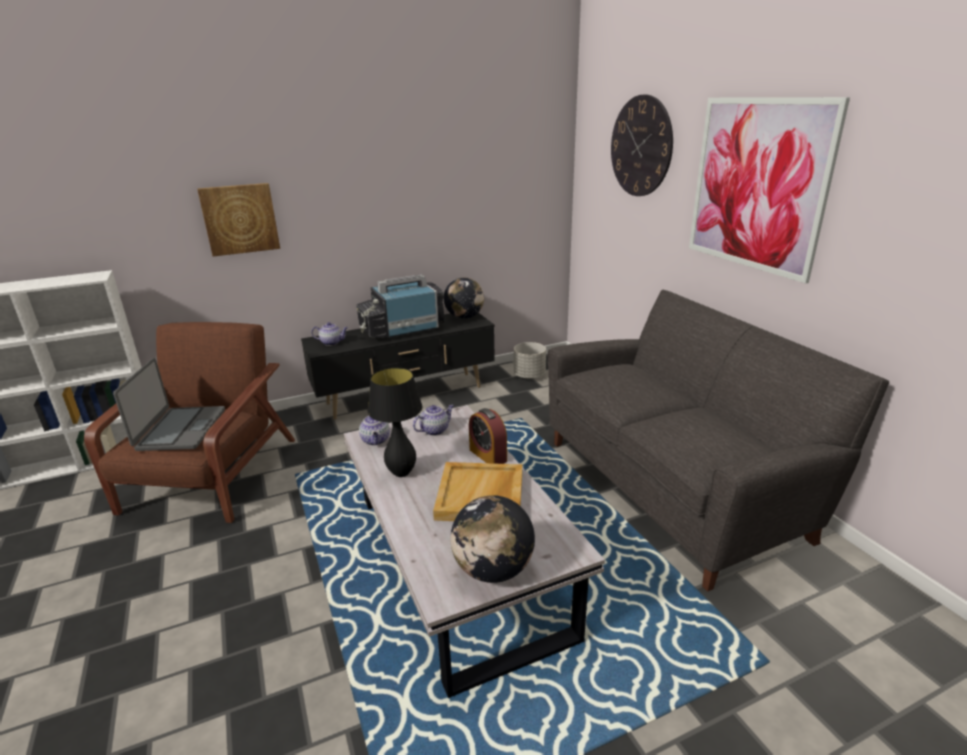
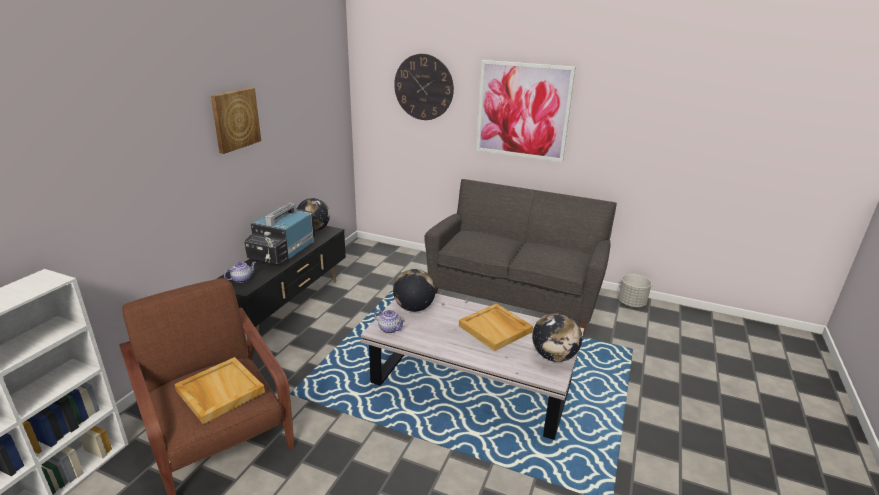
camera: 45 degrees left, 0 degrees up
(180, 429) = (219, 391): laptop -> beige tray
(240, 219) = (151, 186): picture -> picture (235, 119)
(401, 473) = (437, 338): black table lamp -> none
(435, 430) = (414, 308): teapot -> globe
(488, 455) = (465, 308): alarm clock -> none
(529, 376) = (358, 262): grey planter -> grey planter (631, 303)

